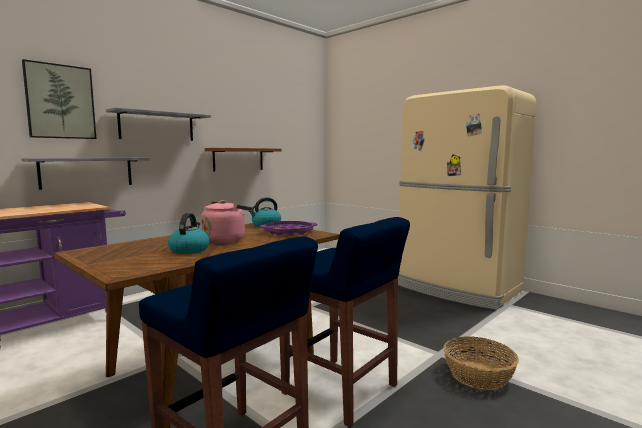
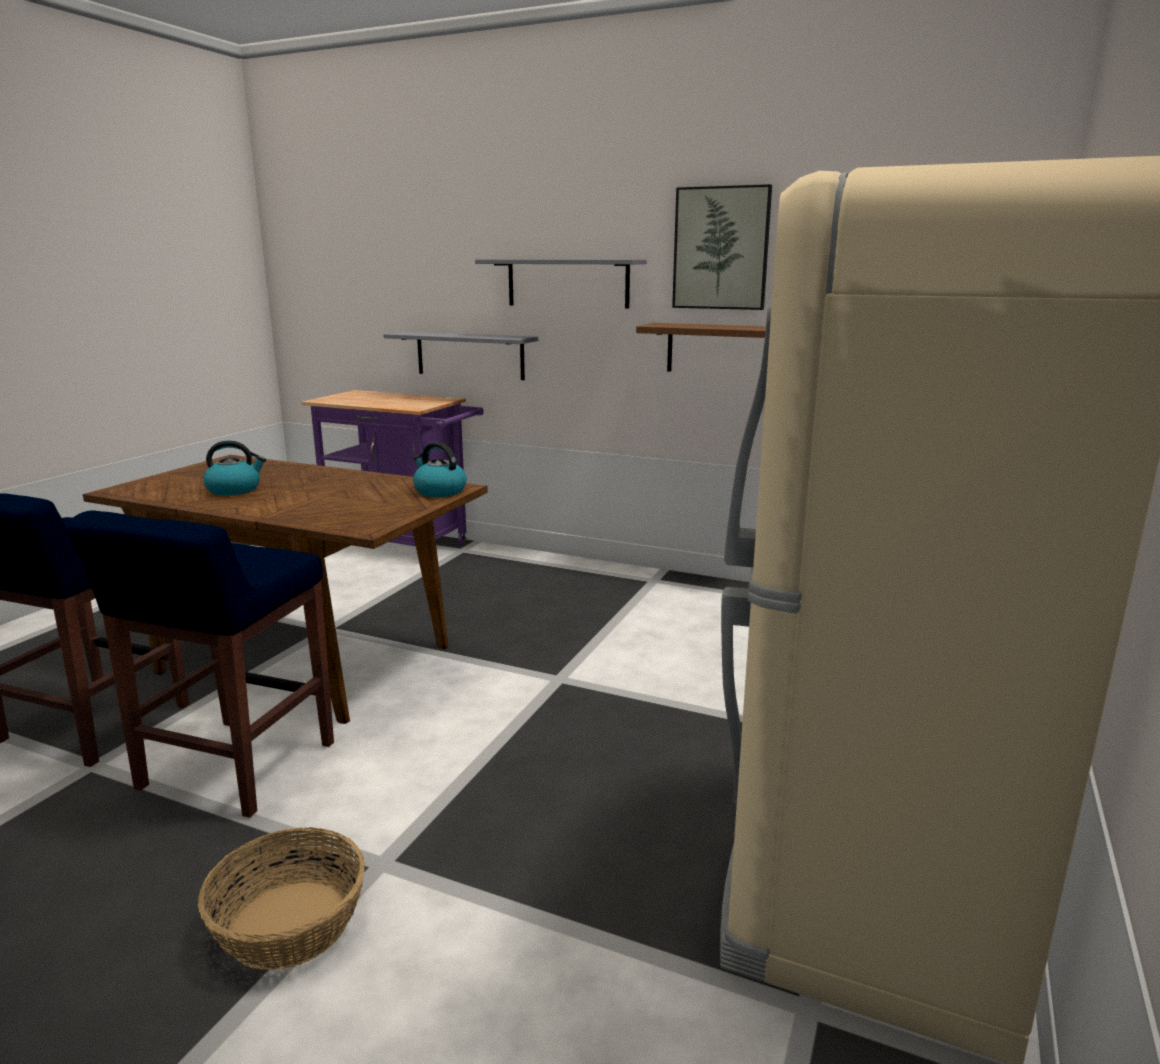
camera: 70 degrees right, 10 degrees up
(60, 102) = (443, 253): picture -> picture (721, 248)
(226, 240) = (303, 492): pink kettle -> none
(288, 232) = (377, 510): purple tray -> none

